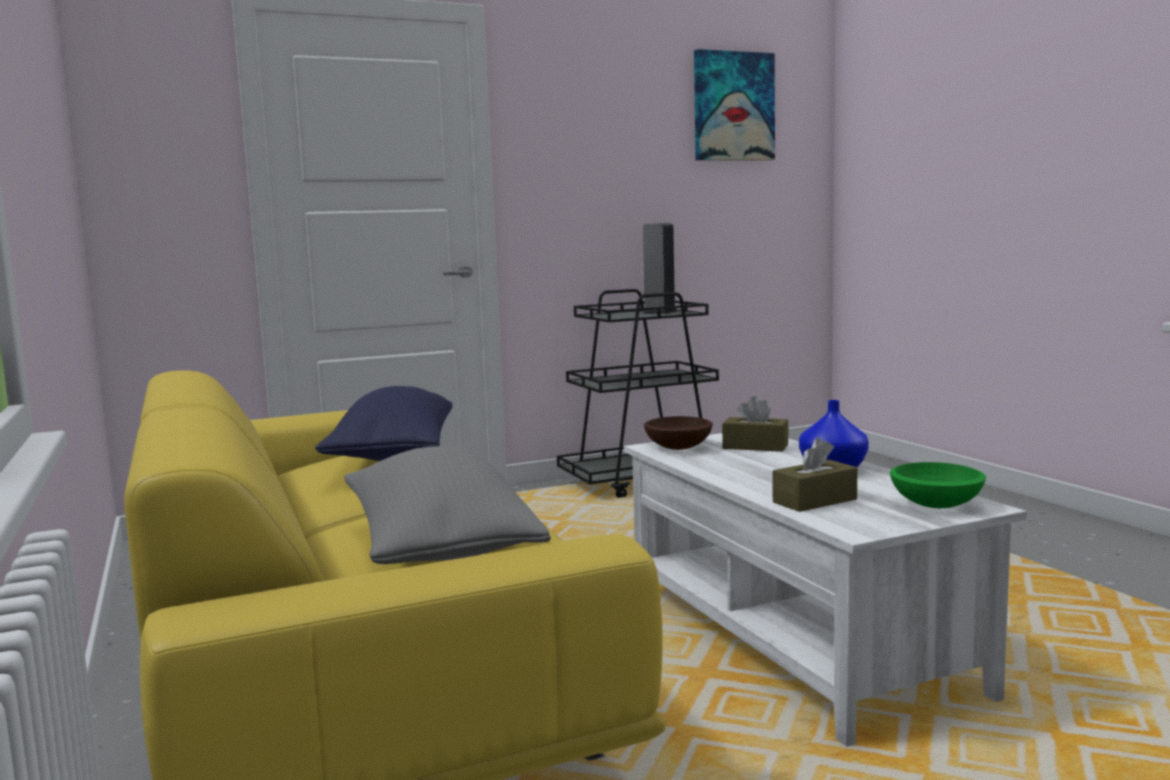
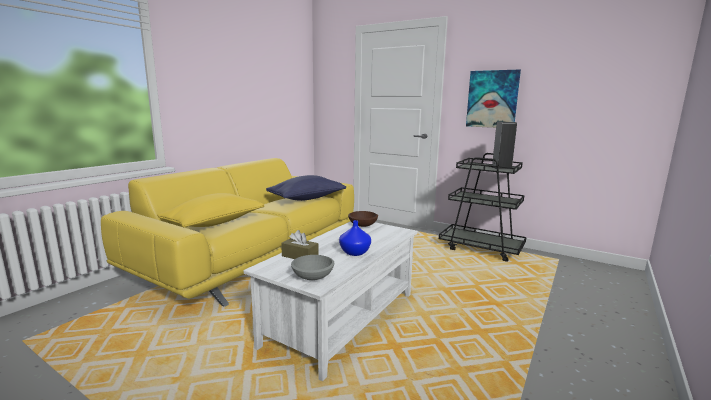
camera: 55 degrees right, 5 degrees up
(437, 546) = (214, 223): grey pillow -> yellow pillow
(733, 107) = (594, 53): picture -> picture (492, 99)
(755, 446) = (380, 235): brown tissue box -> none
(936, 504) = (313, 277): green bowl -> grey bowl

